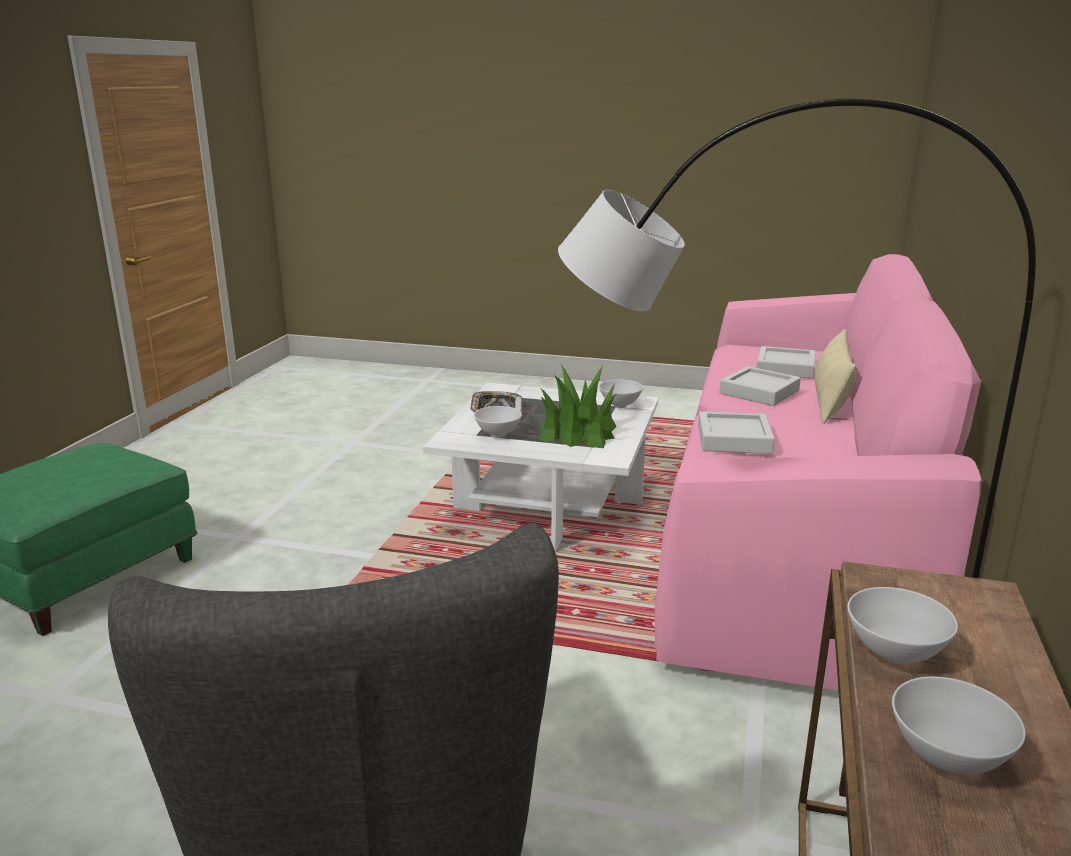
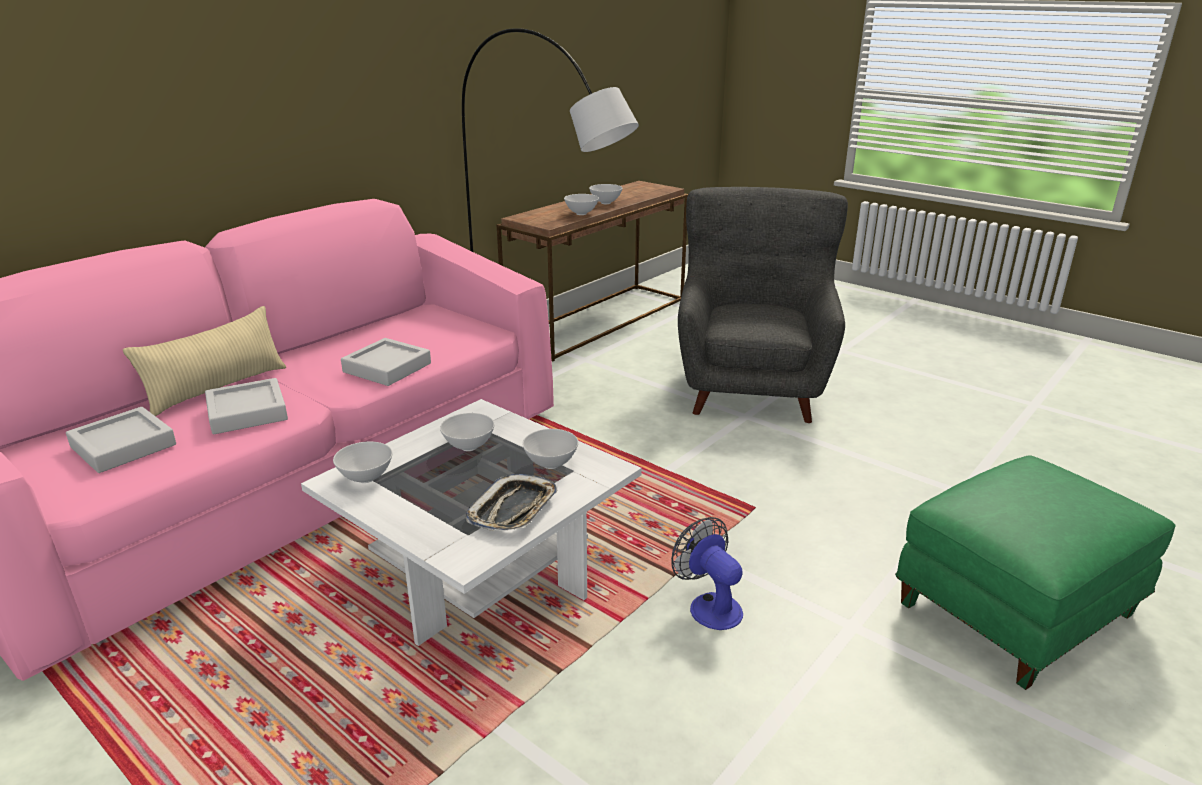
camera: 155 degrees left, 5 degrees up
(357, 524) = (709, 605): none -> fan
(578, 433) = (469, 447): potted plant -> white bowl

